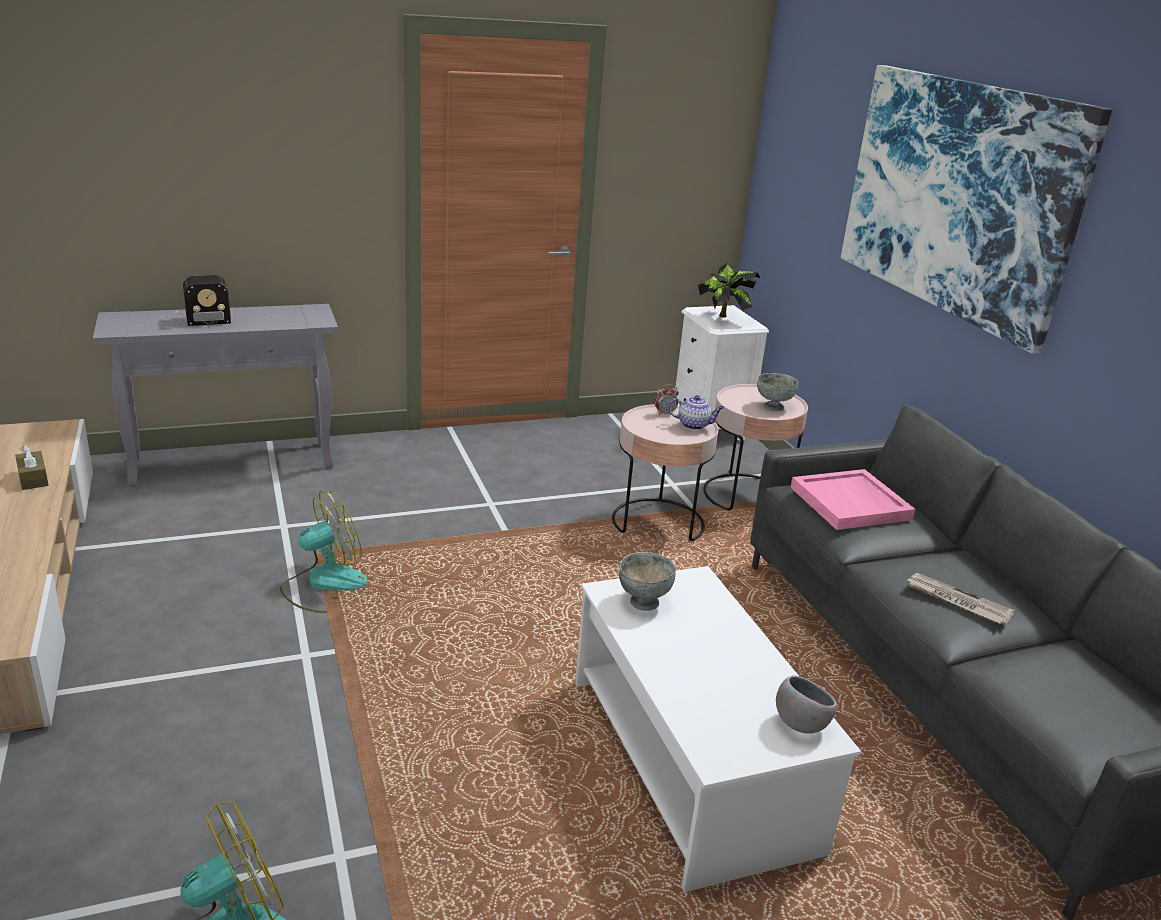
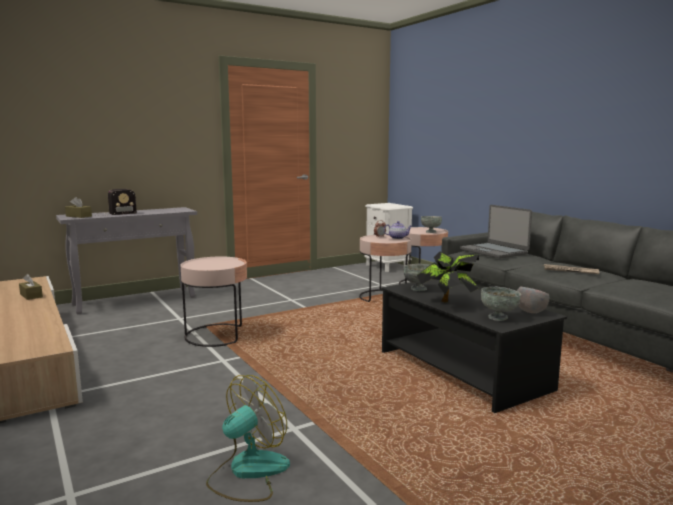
camera: 10 degrees left, 15 degrees down
(130, 325) = (79, 216): none -> brown tissue box
(323, 584) = (216, 335): fan -> pink side table
(691, 764) = (463, 371): white coffee table -> black coffee table
(724, 319) = (388, 205): potted plant -> potted plant (448, 303)
(729, 732) = (498, 317): none -> grey bowl
(851, 503) = (494, 251): pink tray -> laptop
(957, 196) = (508, 105): picture -> none

